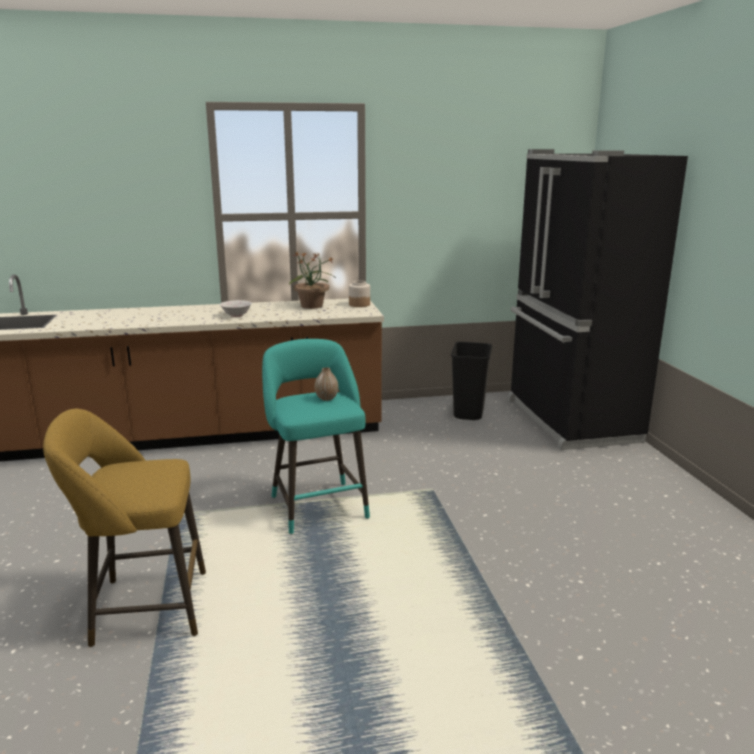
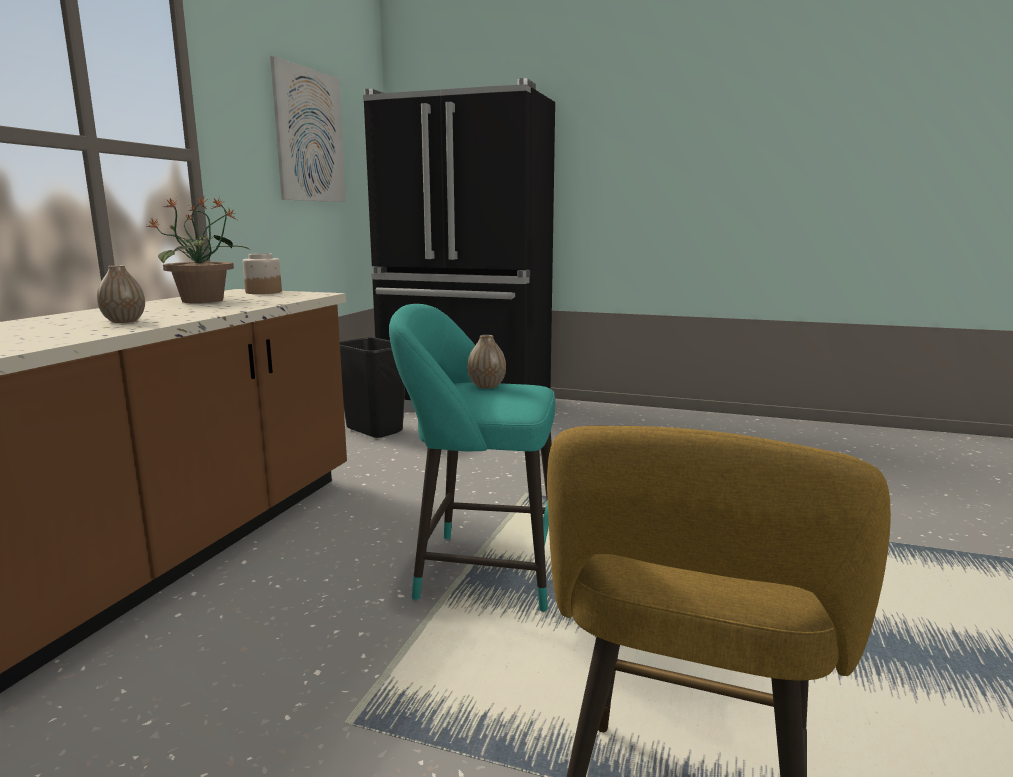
camera: 60 degrees left, 5 degrees down
(236, 315) = (124, 321): white bowl -> vase
(480, 188) = (310, 136): none -> picture

